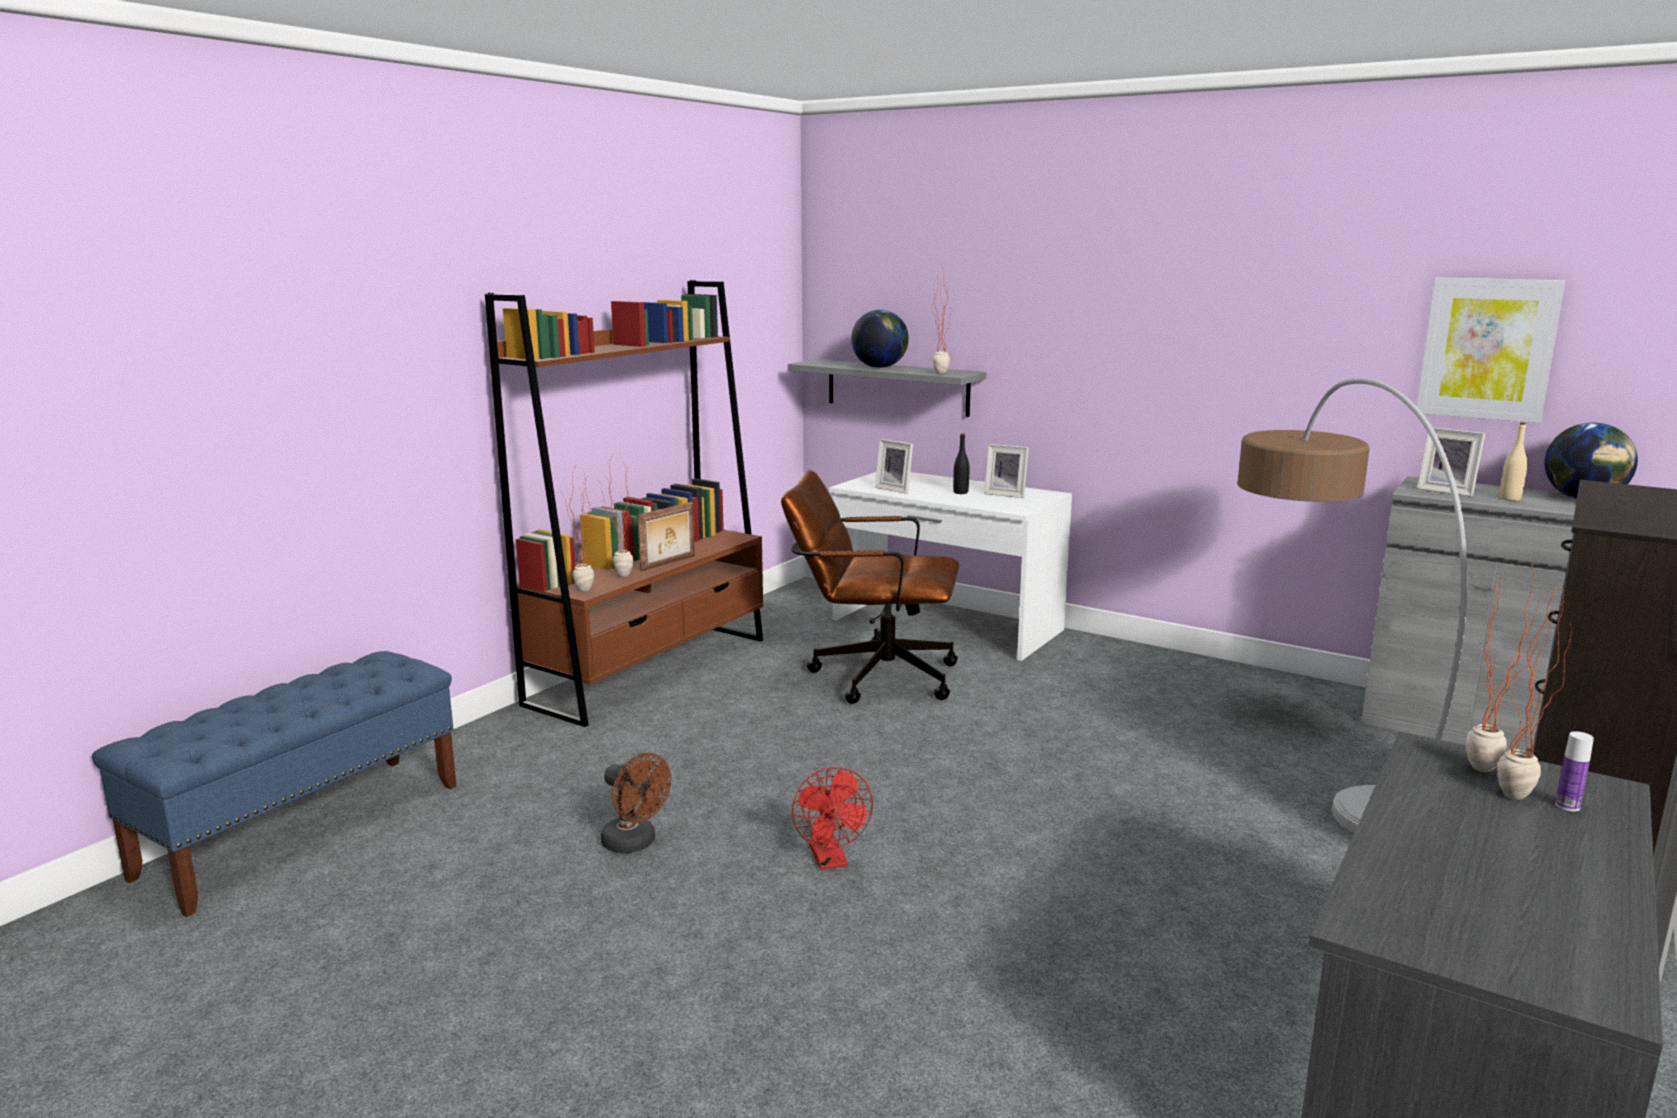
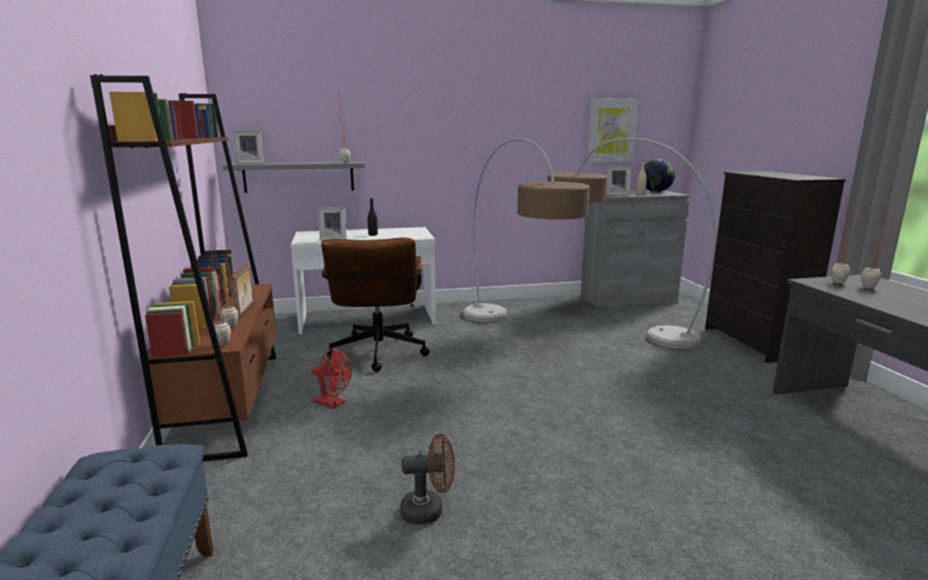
camera: 45 degrees left, 0 degrees up
(831, 861) = (545, 457): red fan -> red fan (333, 404)
(871, 676) = (378, 355): brown office chair -> brown office chair turned 60 degrees counterclockwise
(879, 367) = (294, 163): globe -> none
(1006, 494) = (397, 232): picture frame -> picture frame (250, 163)
(1115, 714) = (518, 334): none -> floor lamp
(1567, 806) = (882, 286): bottle -> none

